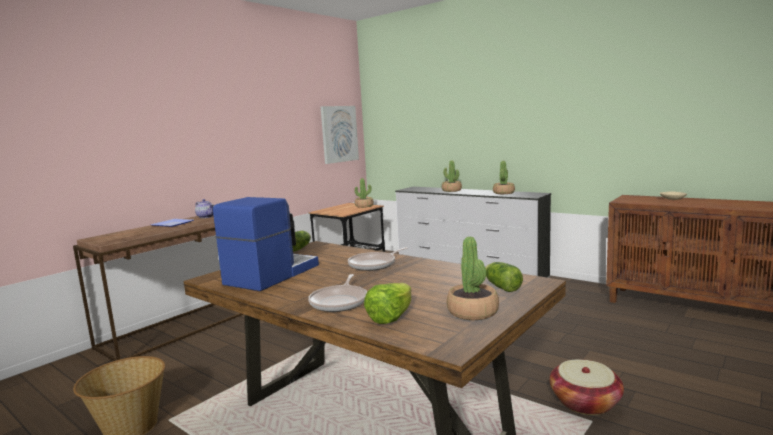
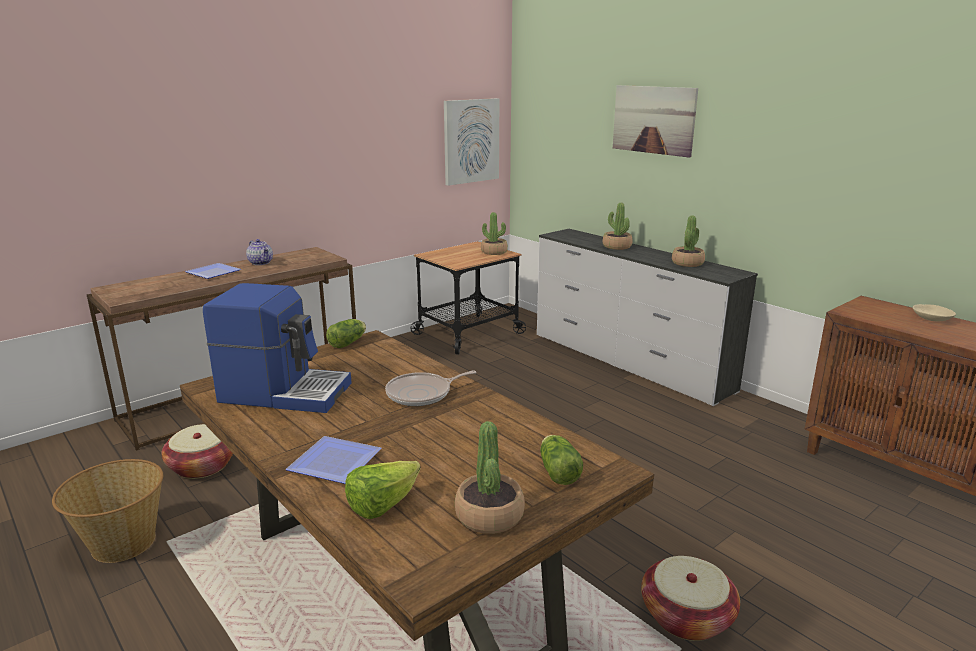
camera: 10 degrees right, 10 degrees up
(179, 368) = (202, 466): none -> basket
(270, 275) = (285, 392): coffee machine -> coffee machine turned 60 degrees clockwise
(340, 302) = (338, 462): frying pan -> plate
(466, 105) = (653, 120): none -> picture

